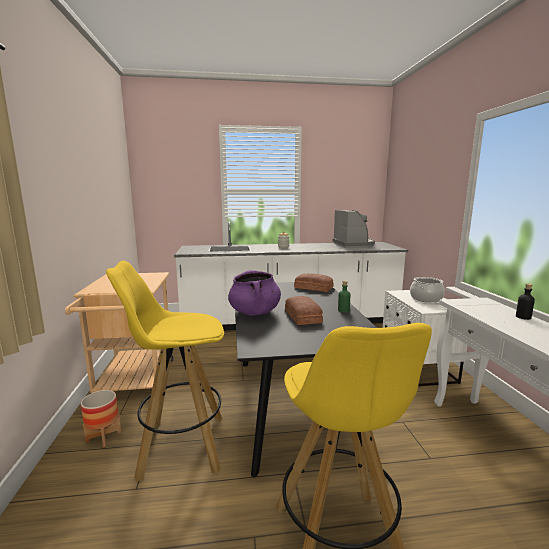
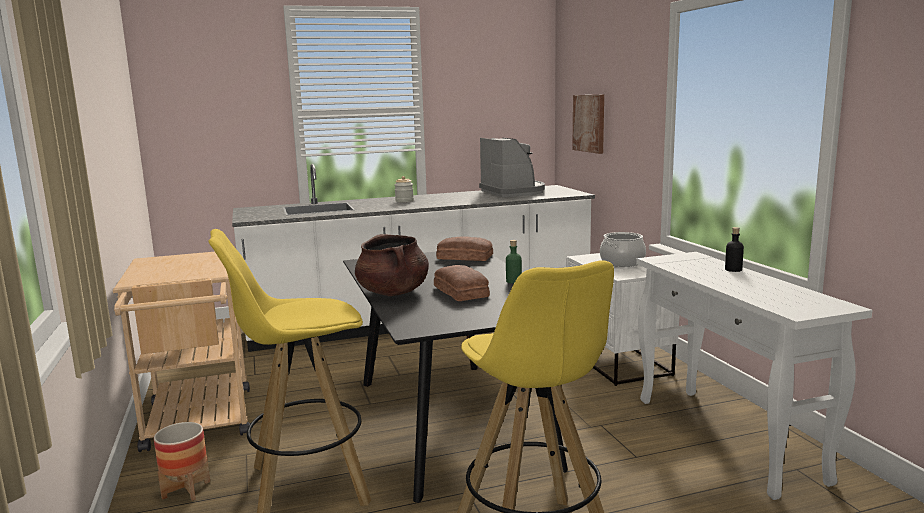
camera: 10 degrees left, 0 degrees up
(255, 312) = (393, 292): purple cooking pot -> brown cooking pot
(408, 202) = (589, 123): none -> picture

